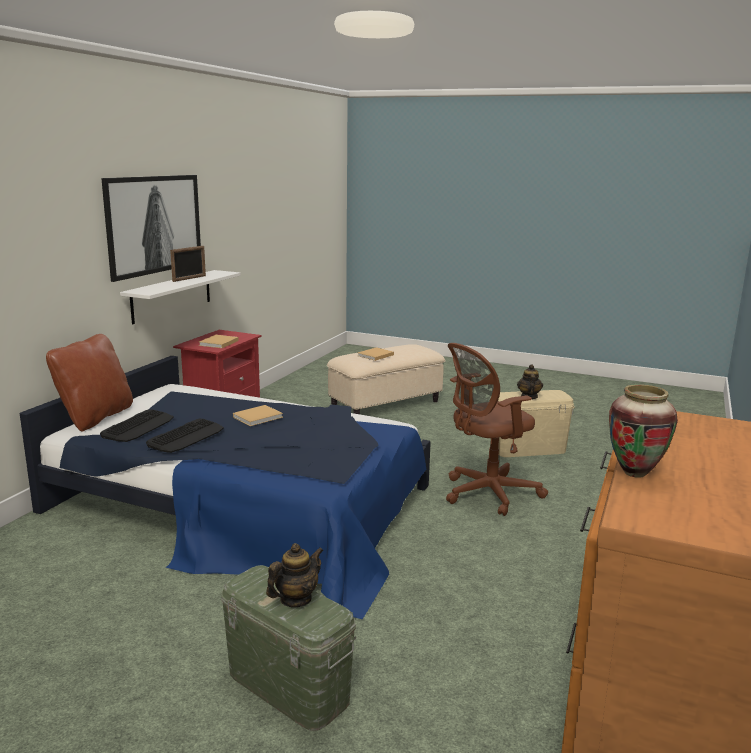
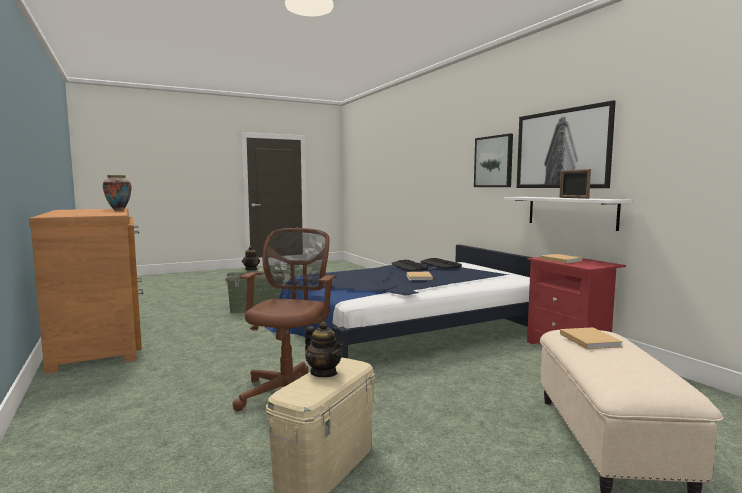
camera: 130 degrees right, 10 degrees down
(64, 247) = (493, 161): none -> picture
(95, 417) = (477, 265): brown pillow -> none

